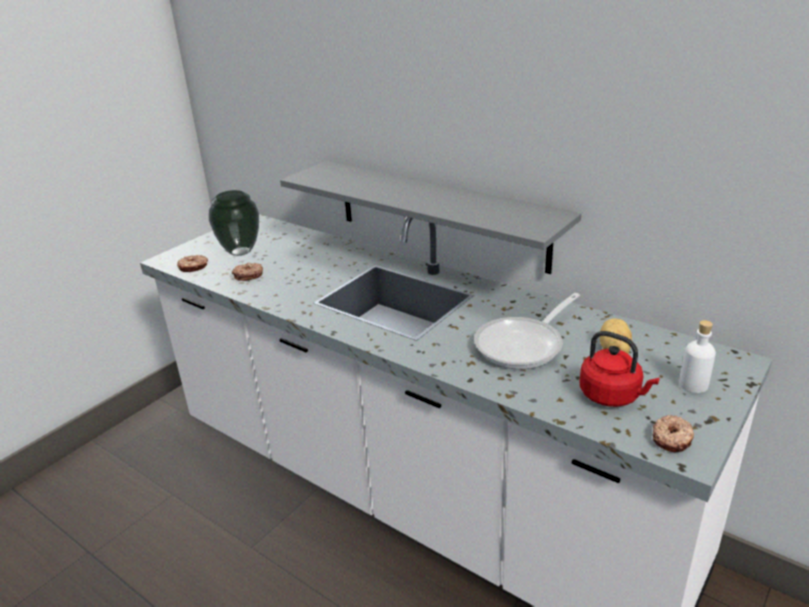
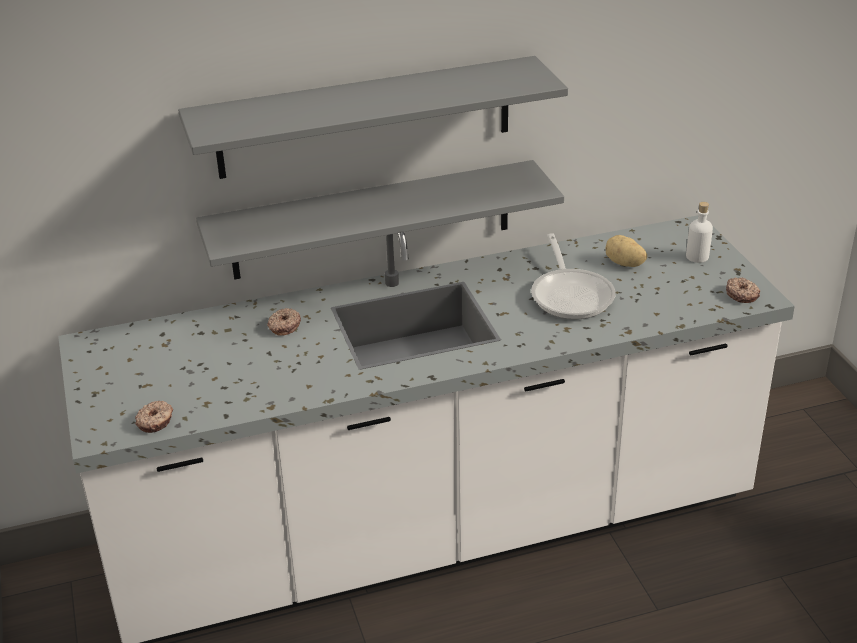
camera: 55 degrees left, 5 degrees up
(239, 252) = (164, 378): vase -> none
(248, 275) = (236, 389): donut -> donut (284, 326)
(436, 117) = (365, 117): none -> grey shelf
(612, 396) = (676, 292): red kettle -> none

